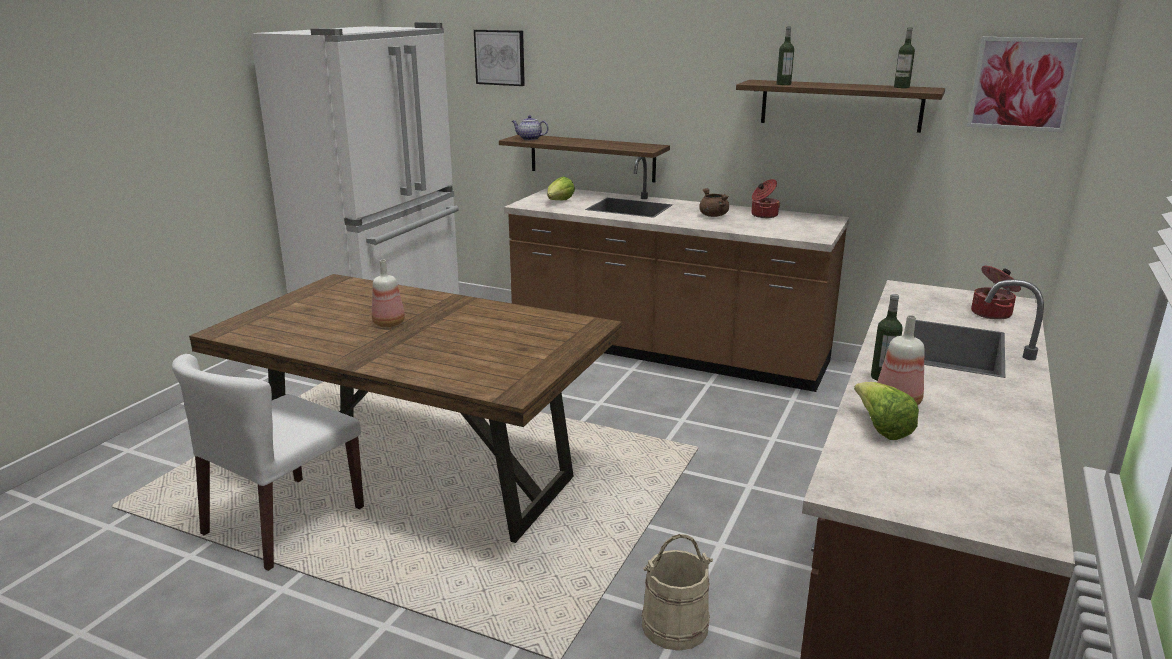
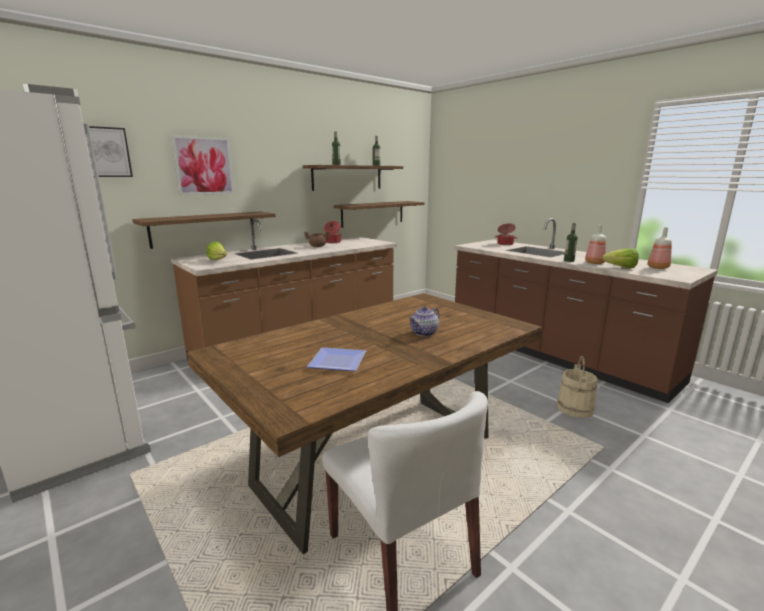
camera: 65 degrees left, 5 degrees down
(335, 325) = (340, 361): none -> plate
(389, 323) = (359, 342): bottle -> bottle (657, 267)
(529, 139) = (161, 219): teapot -> teapot (424, 333)
(894, 180) = (373, 213): none -> shelf
(1022, 84) = (409, 163): picture -> picture (204, 166)

